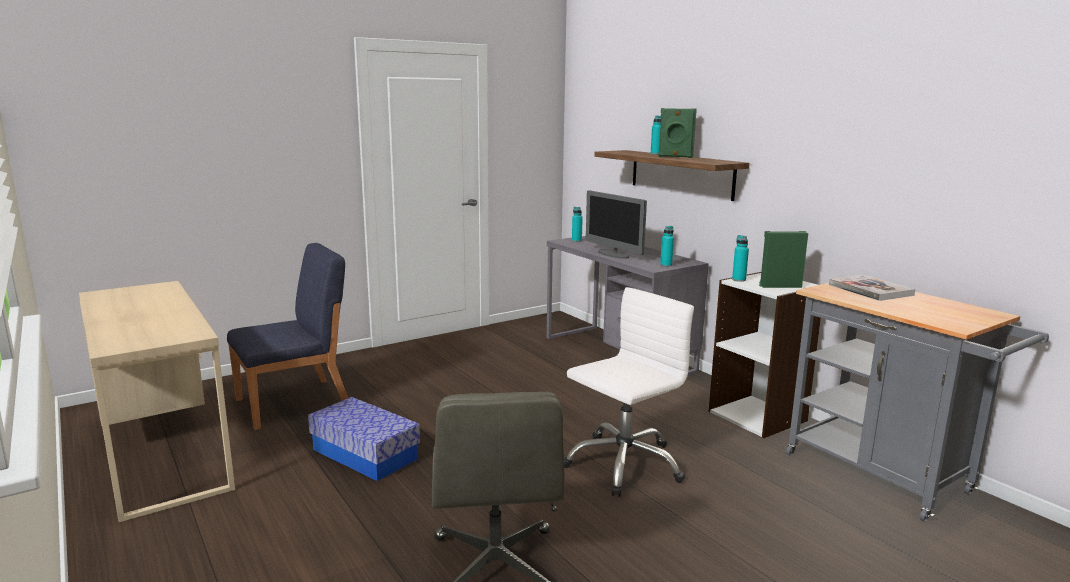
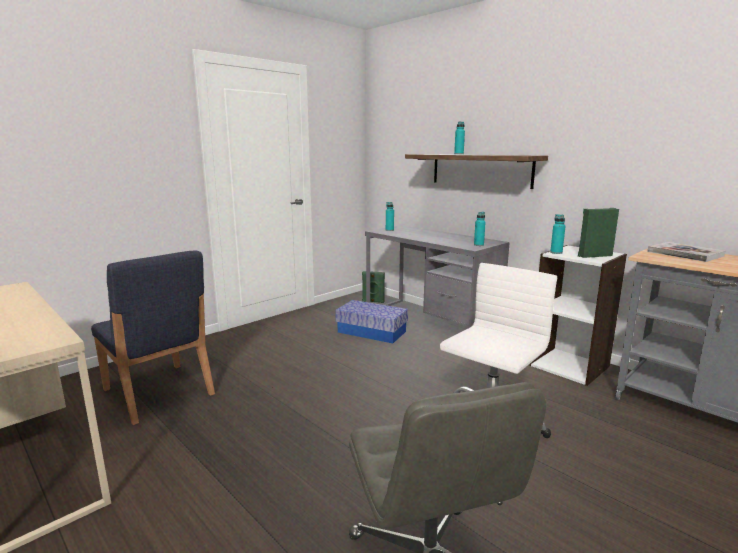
camera: 10 degrees left, 0 degrees up
(295, 403) = (158, 392): blue chair -> blue chair turned 90 degrees clockwise
(365, 454) = (243, 442): storage box -> storage box (372, 332)
(613, 254) = (428, 239): monitor -> none
(675, 157) = (480, 154): green speaker -> green speaker (373, 301)

